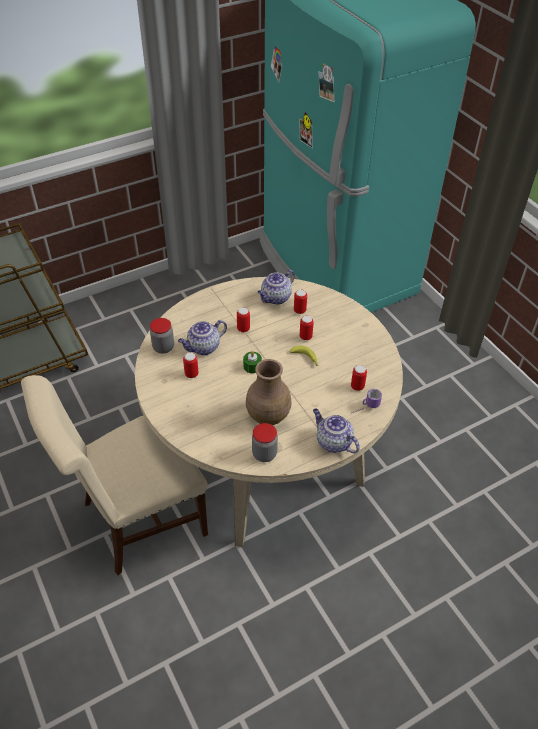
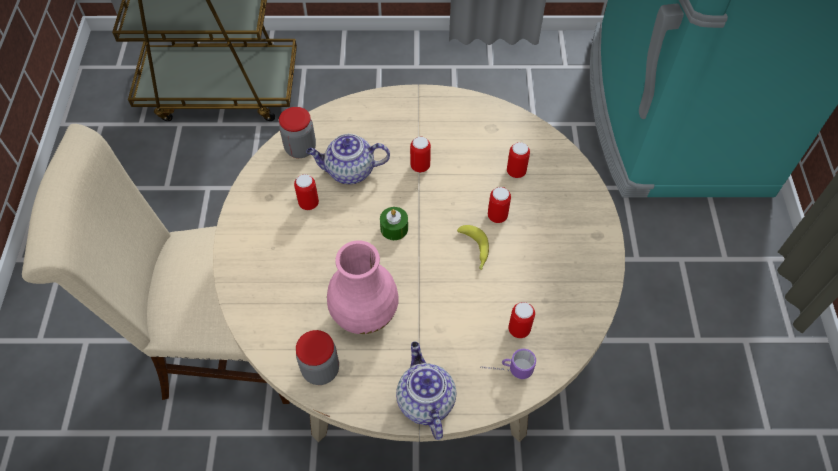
camera: 30 degrees right, 10 degrees up
(268, 415) = (365, 313): brown vase -> pink vase
(275, 298) = (495, 138): teapot -> none

